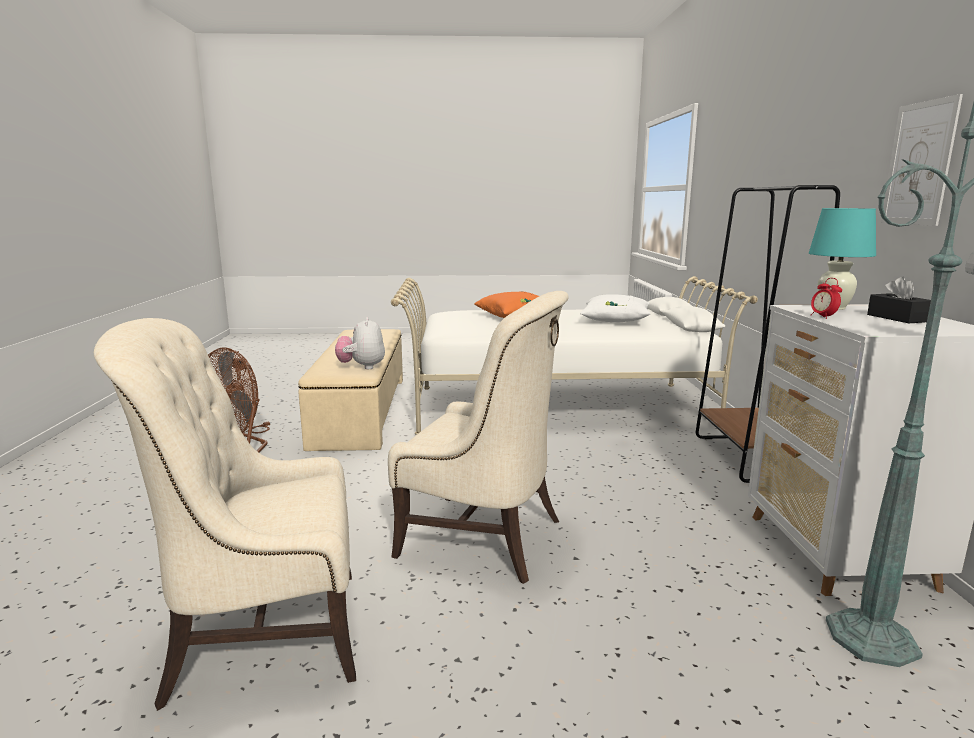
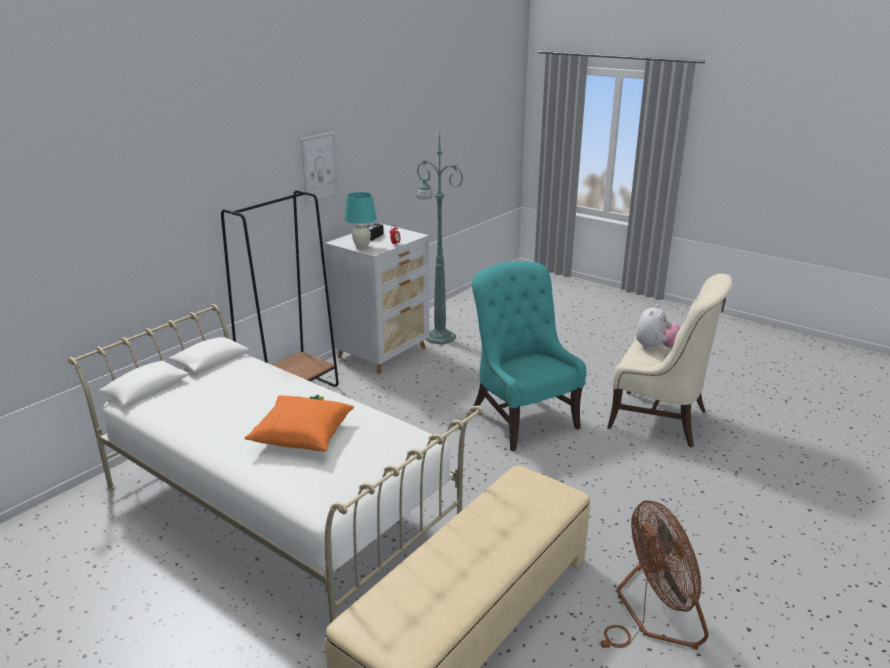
camera: 140 degrees left, 10 degrees up
(362, 367) = (512, 489): plush toy -> plush toy (655, 348)
(484, 537) = (521, 419): beige armchair -> turquoise armchair
(615, 321) = (246, 387): white pillow -> none

